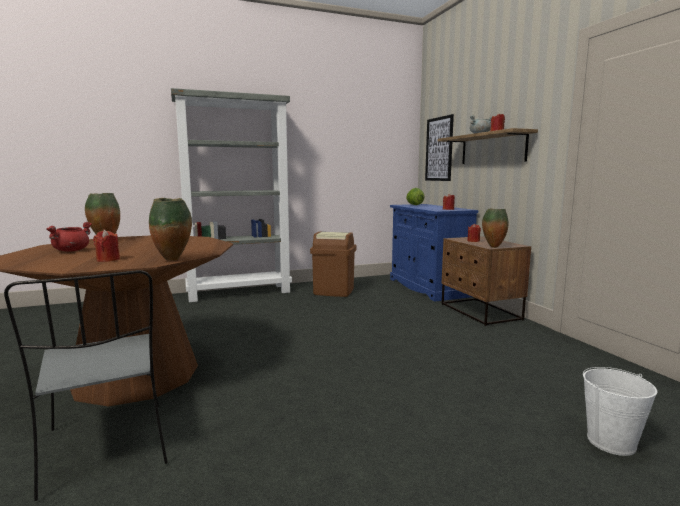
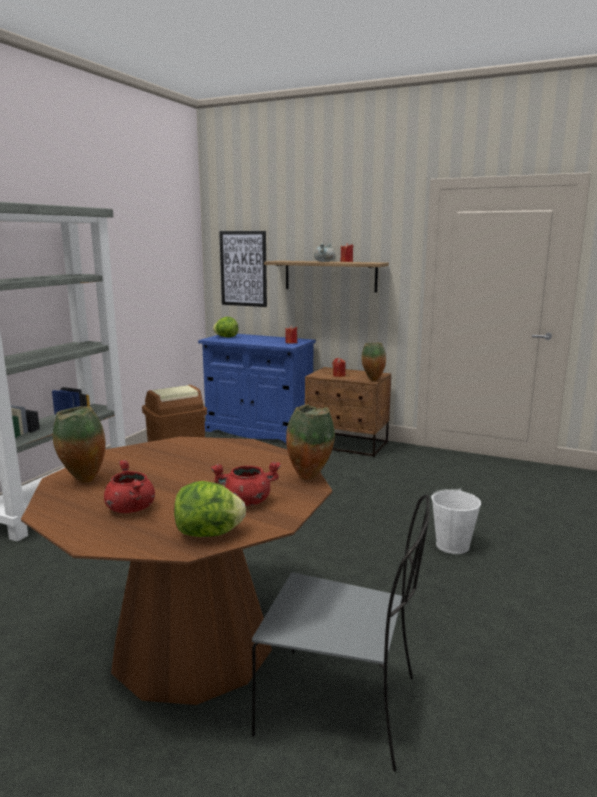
camera: 45 degrees left, 5 degrees up
(43, 264) = (209, 534): none -> lettuce
(108, 260) = (247, 501): red candle -> red cooking pot
(611, 442) = (563, 513): white bucket -> white bucket (452, 545)

